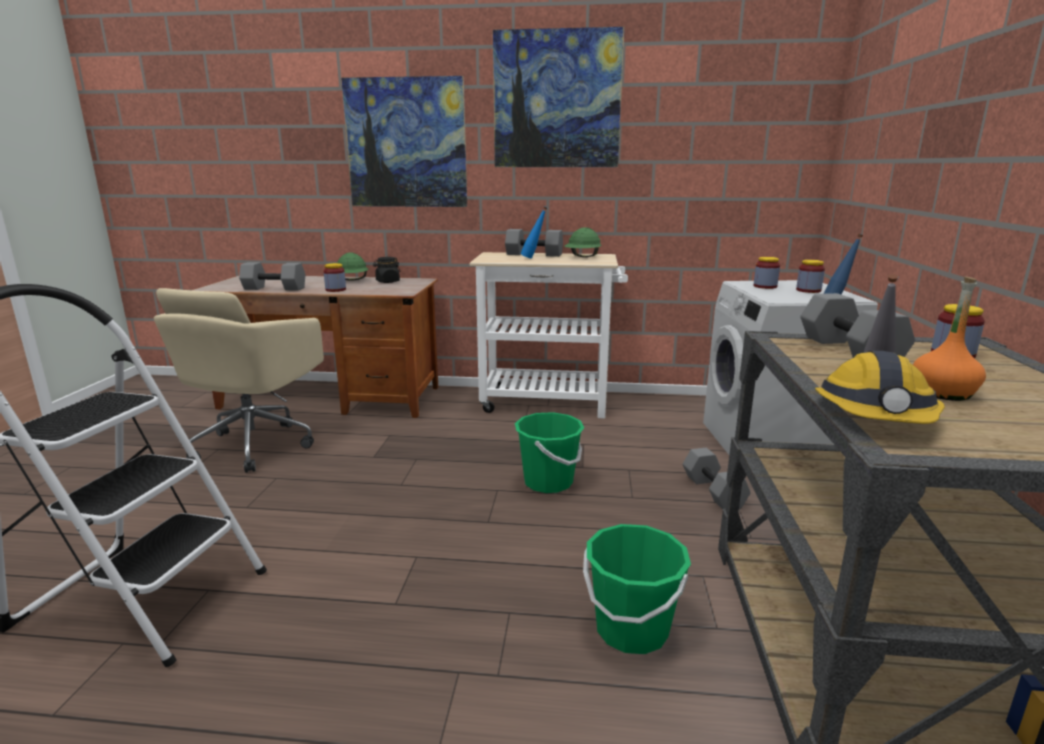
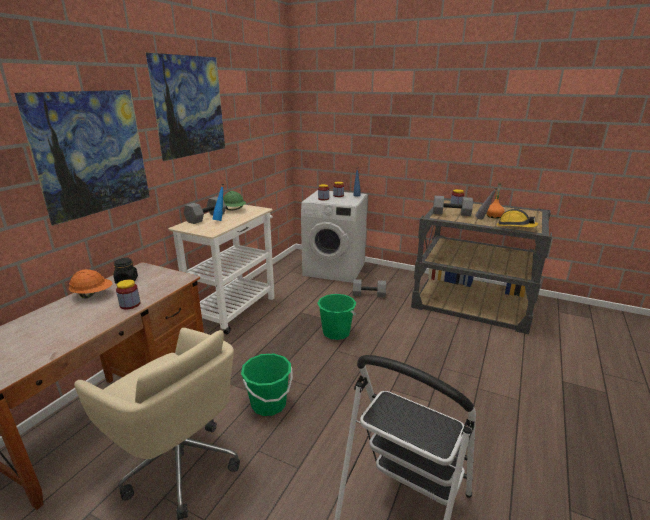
camera: 70 degrees left, 5 degrees up
(275, 288) = (72, 336): grey dumbbell -> none
(352, 280) = (93, 295): green hard hat -> orange hard hat
(631, 629) = (456, 340): green bucket -> green bucket (269, 404)

